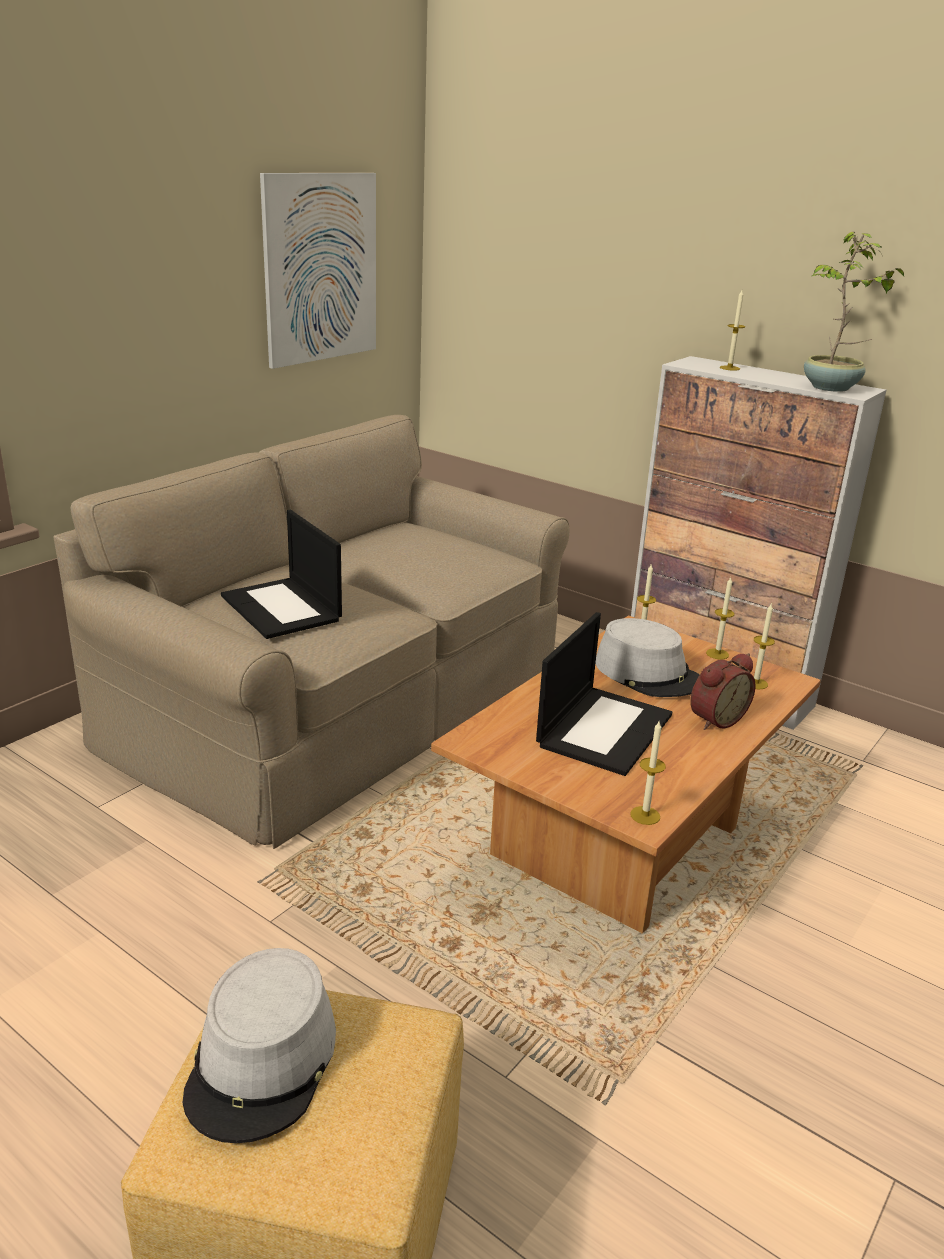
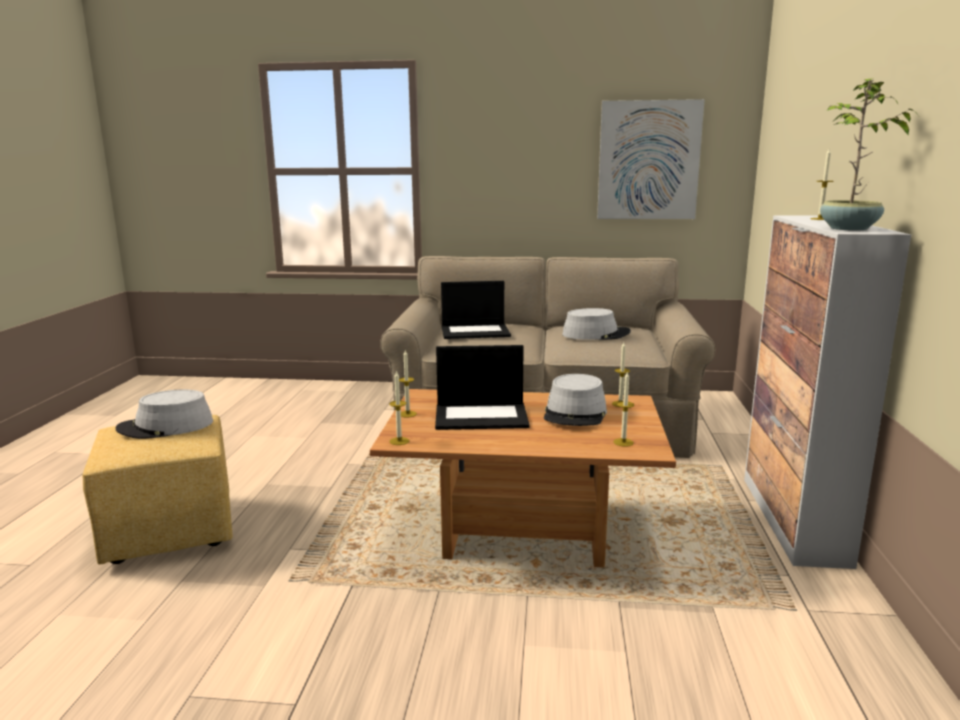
camera: 60 degrees right, 10 degrees down
(282, 608) = (476, 331): laptop -> laptop turned 120 degrees counterclockwise
(413, 553) = (596, 334): none -> grey hat
(715, 719) = (546, 439): alarm clock -> none
(717, 654) = (646, 425): candle -> candle (407, 414)

